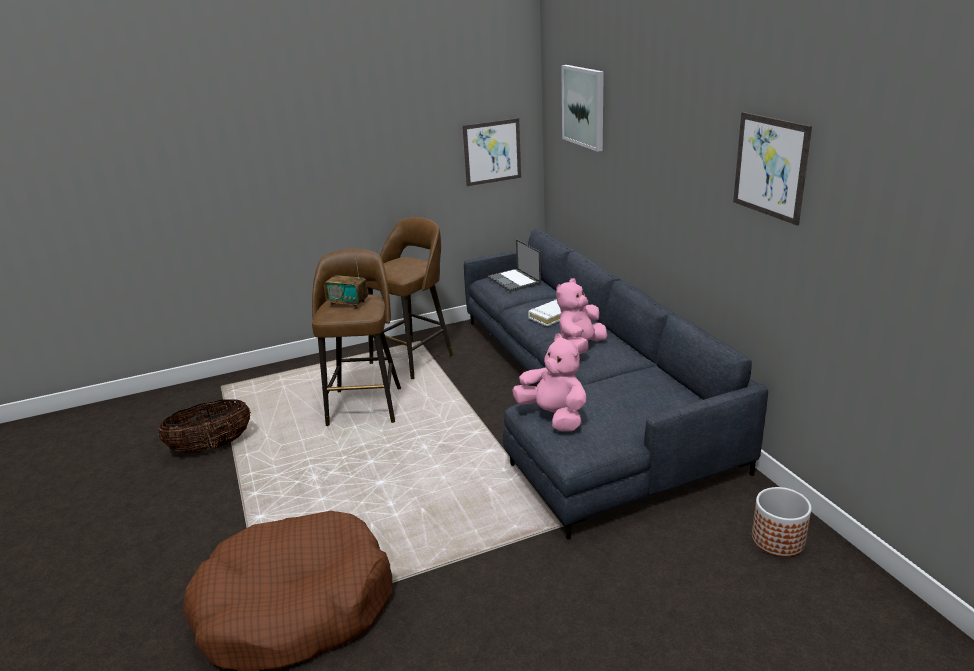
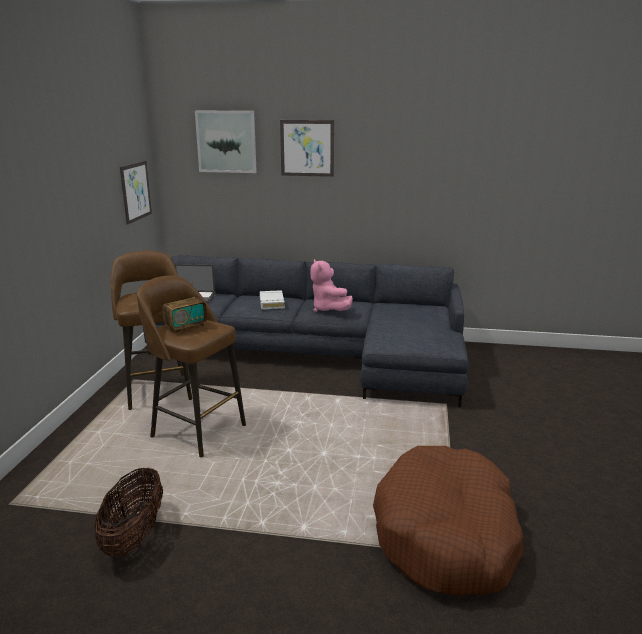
camera: 60 degrees left, 5 degrees down
(554, 416) = (403, 338): pink plush toy -> none
(770, 167) = (443, 150): picture -> picture (307, 148)
(778, 540) = (508, 357): planter -> none

